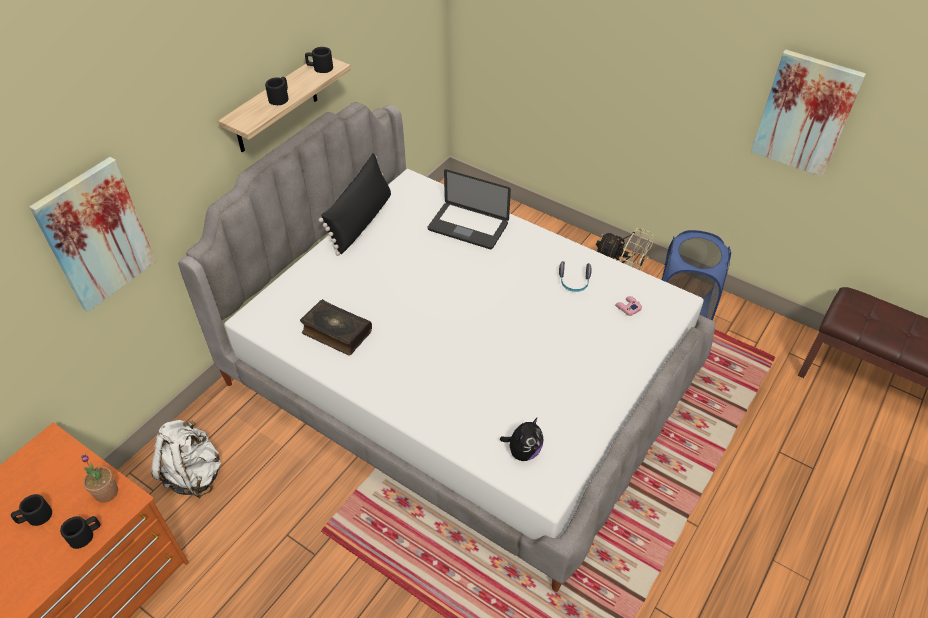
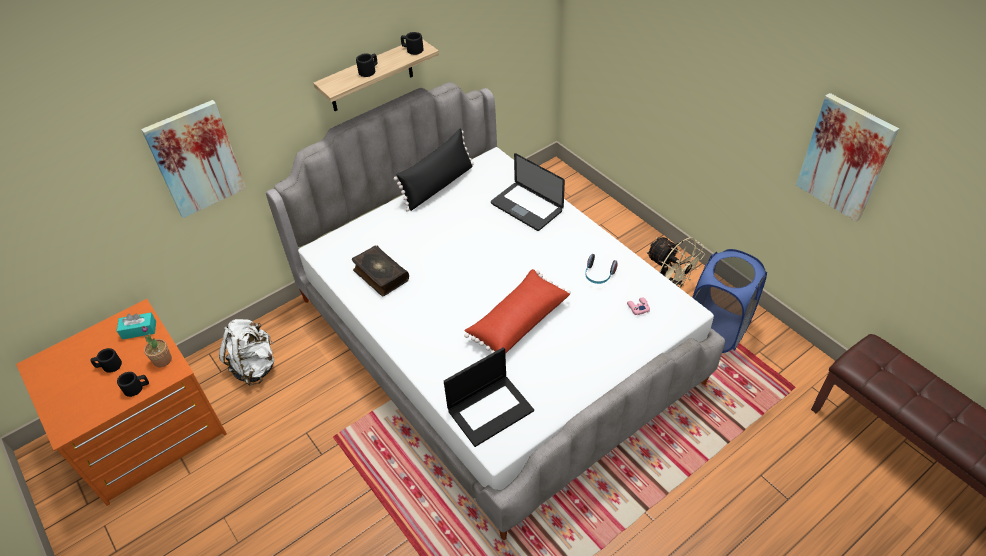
camera: 20 degrees right, 0 degrees up
(59, 463) = (139, 330): none -> turquoise tissue box
(510, 349) = (517, 321): none -> red pillow
(523, 451) = (490, 409): plush toy -> laptop

